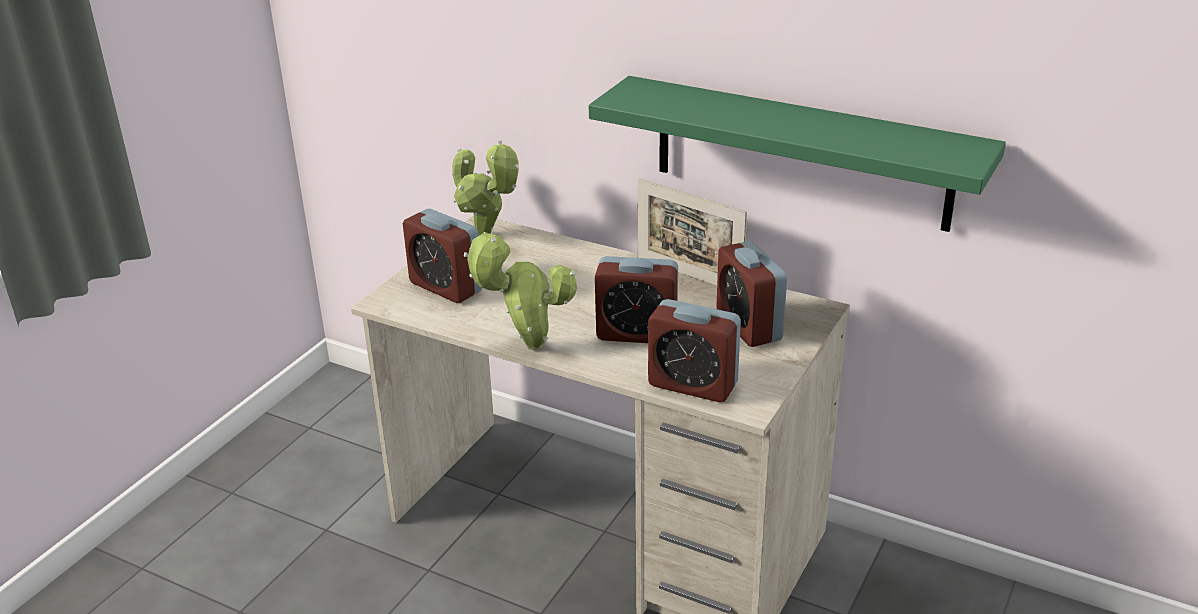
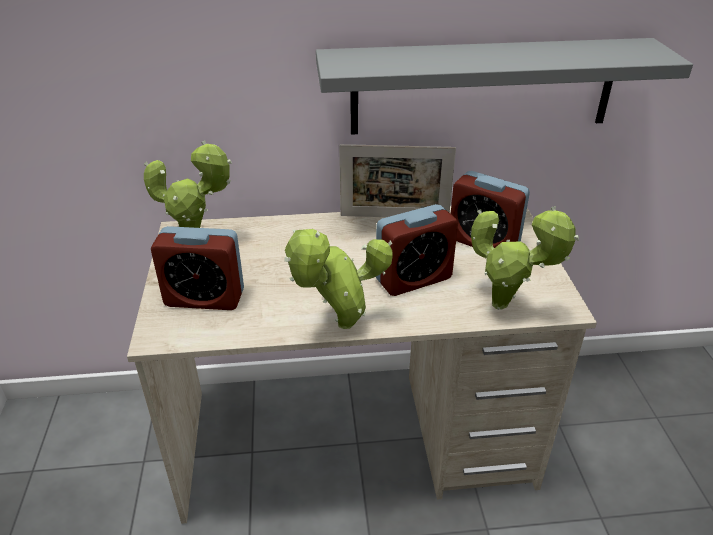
camera: 35 degrees left, 5 degrees up
(692, 385) = (505, 306): alarm clock -> potted plant
(801, 153) = (483, 87): green shelf -> grey shelf

